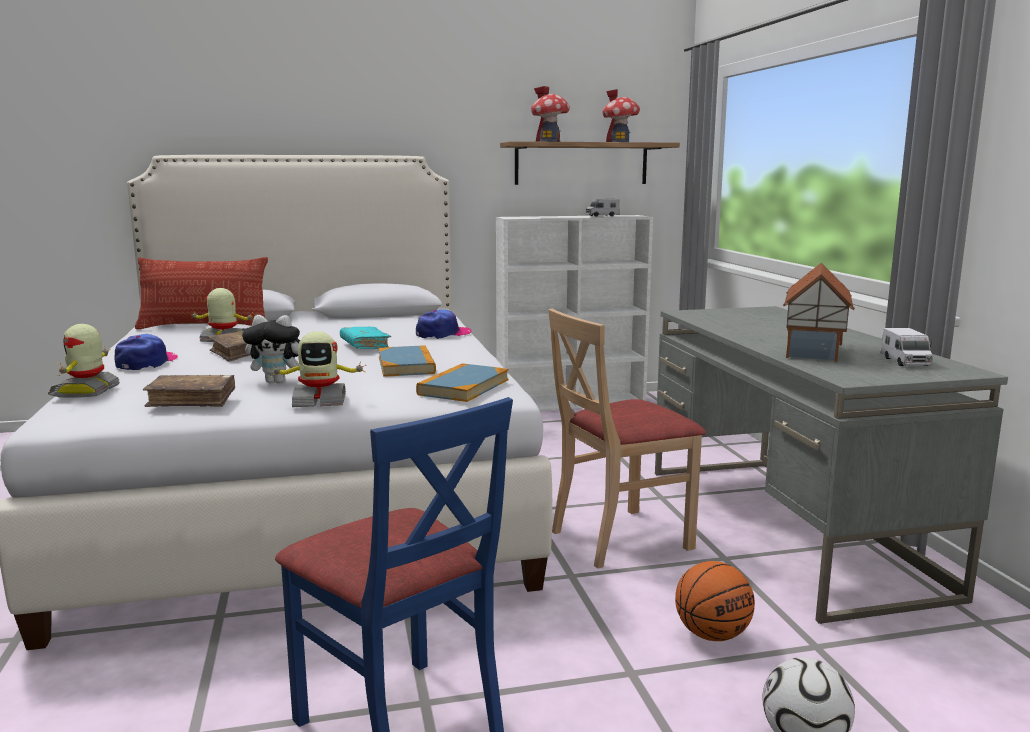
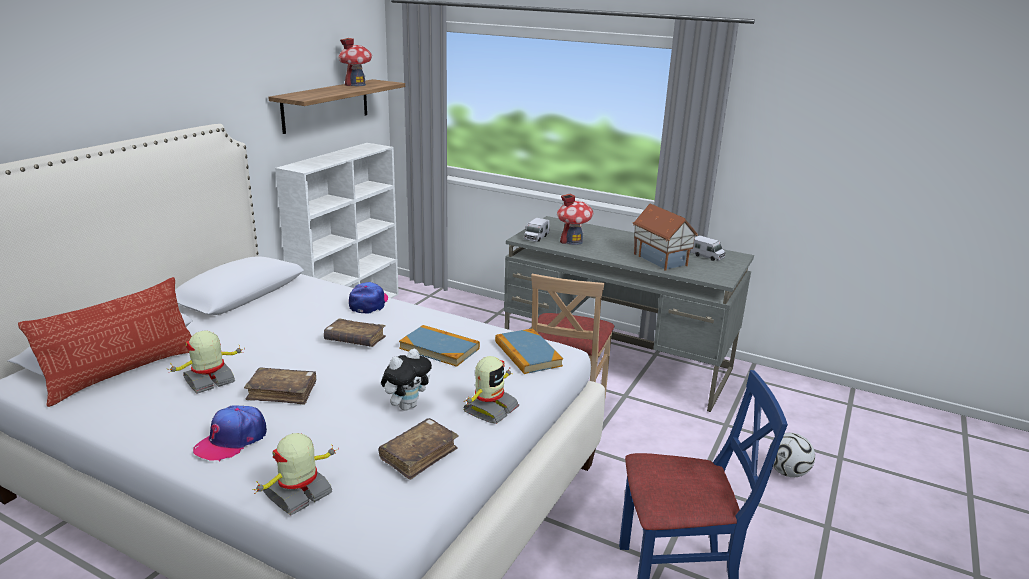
camera: 50 degrees left, 10 degrees up
(87, 391) = (299, 494): toy robot -> toy robot turned 90 degrees clockwise
(147, 362) = (231, 440): cap -> cap turned 105 degrees counterclockwise
(365, 346) = (355, 340): turquoise book -> brown book
(549, 141) = (322, 94): toy house -> toy house (573, 241)
(602, 216) = (352, 150): toy truck -> toy truck (536, 237)
(712, 635) = (690, 443): basketball -> none

